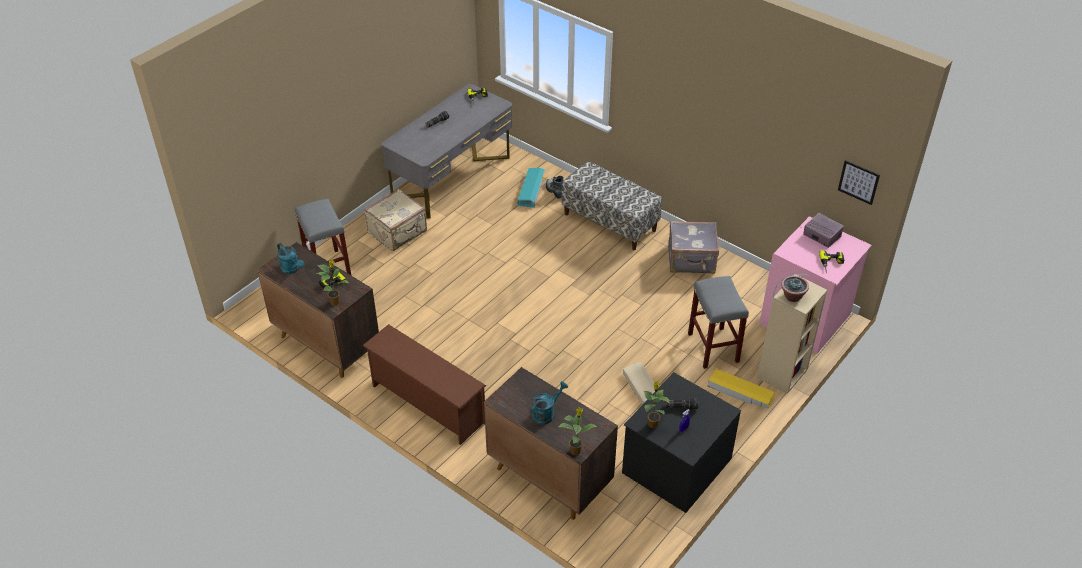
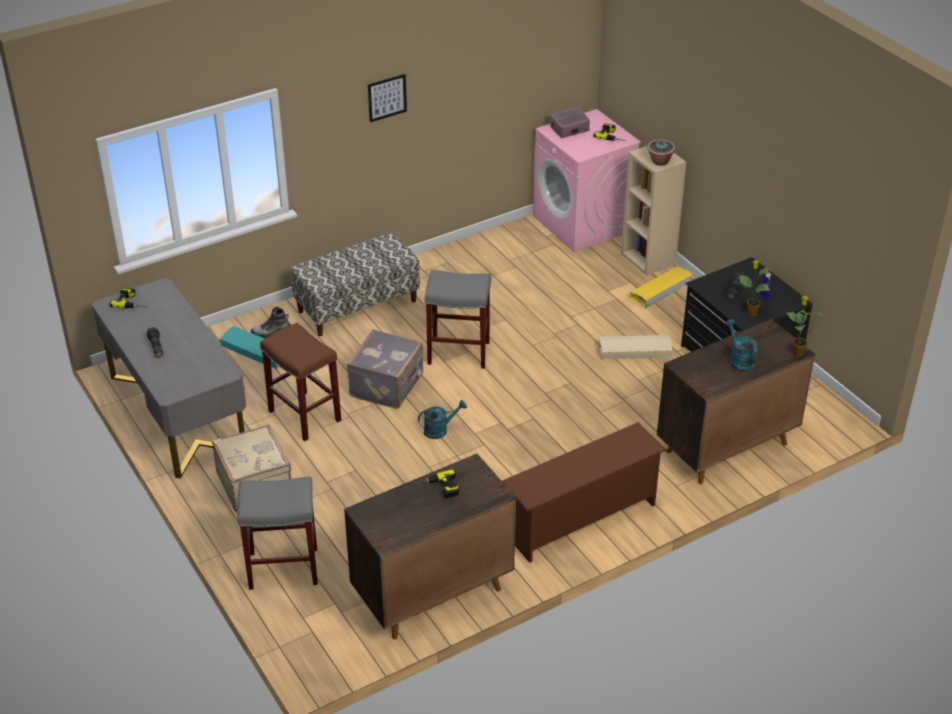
camera: 70 degrees left, 5 degrees down
(292, 269) = (400, 520): turquoise watering can -> turquoise watering can (440, 430)
(335, 302) = (486, 489): potted plant -> none
(475, 233) = (303, 415): none -> brown stool
(691, 260) = (457, 267): grey suitcase -> grey suitcase (388, 386)
(714, 348) = (594, 290): grey stool -> grey stool (459, 352)
(858, 182) = (572, 56): picture -> picture (387, 97)

